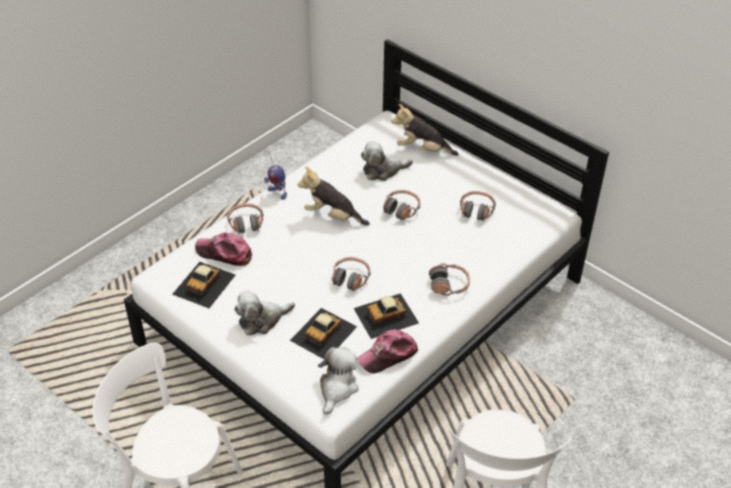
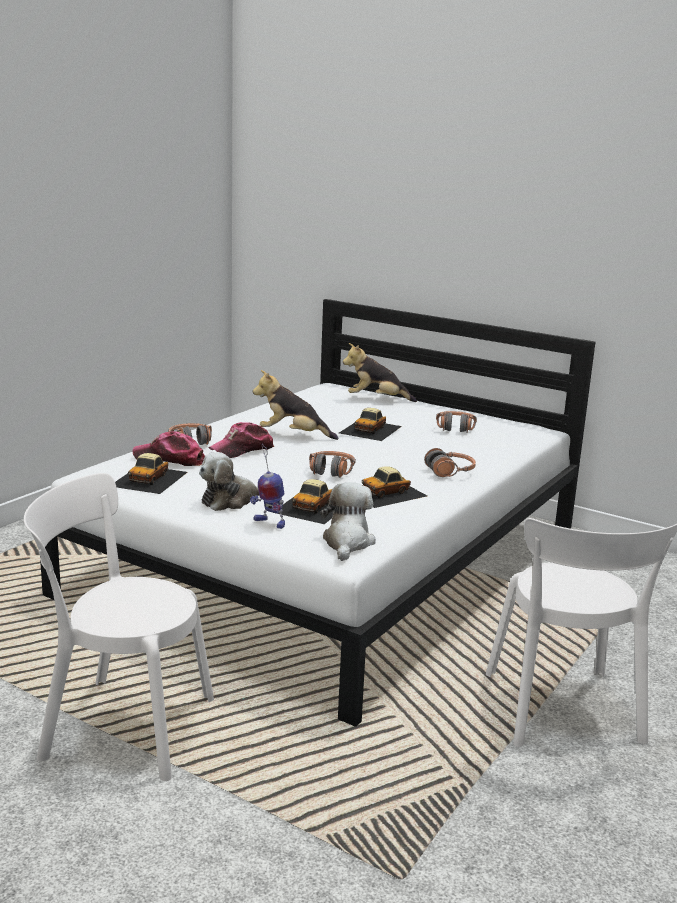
camera: 10 degrees left, 25 degrees down
(277, 193) = (222, 424): toy robot -> toy robot (269, 522)
(383, 170) = (338, 411): plush toy -> none
(388, 355) = (401, 517): cap -> cap (242, 449)
(401, 209) = (371, 429): headphones -> toy car

